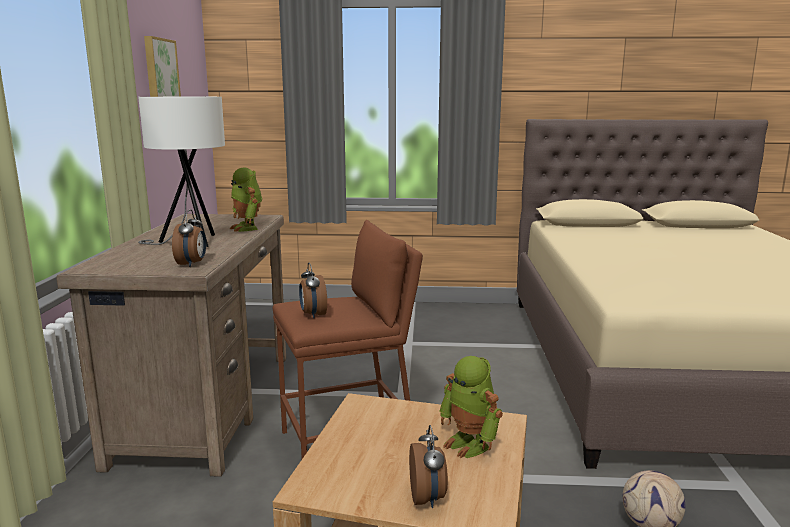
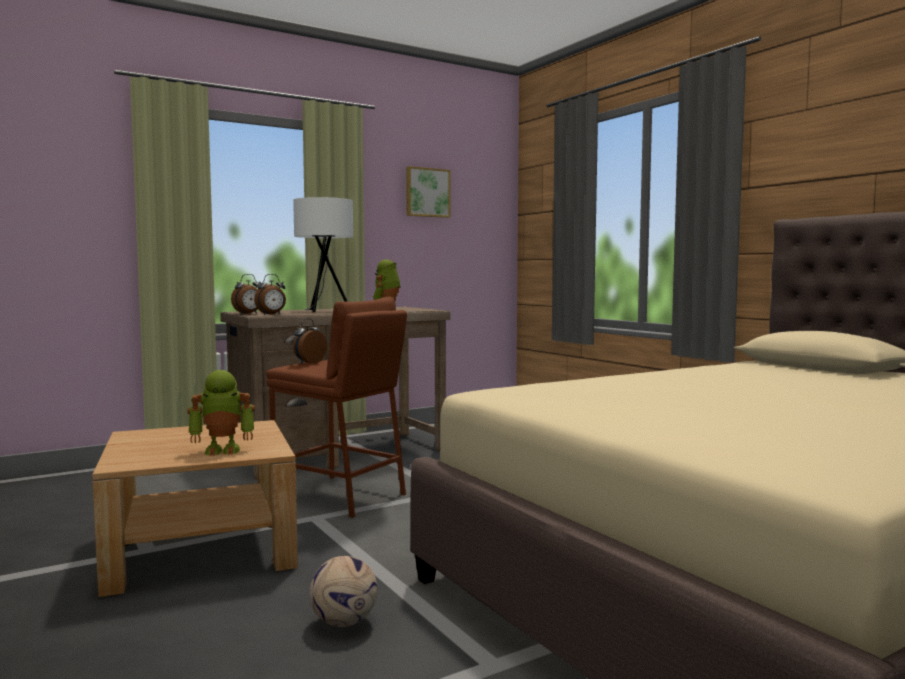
camera: 55 degrees right, 10 degrees down
(428, 498) = (135, 452): alarm clock -> alarm clock (248, 313)
(470, 444) = (223, 450): toy robot -> toy robot turned 120 degrees counterclockwise

